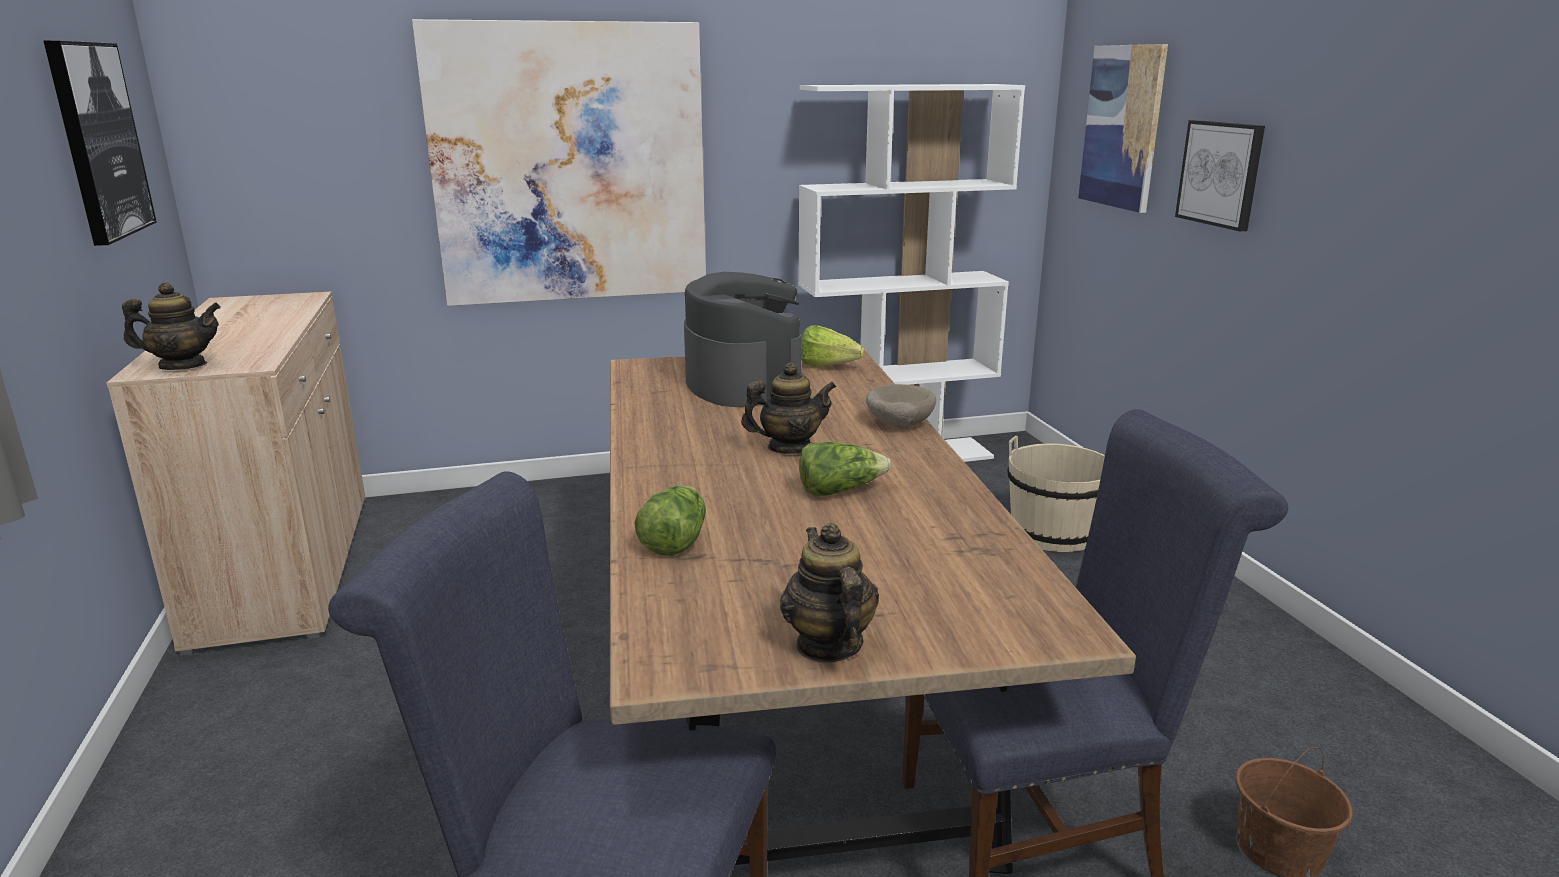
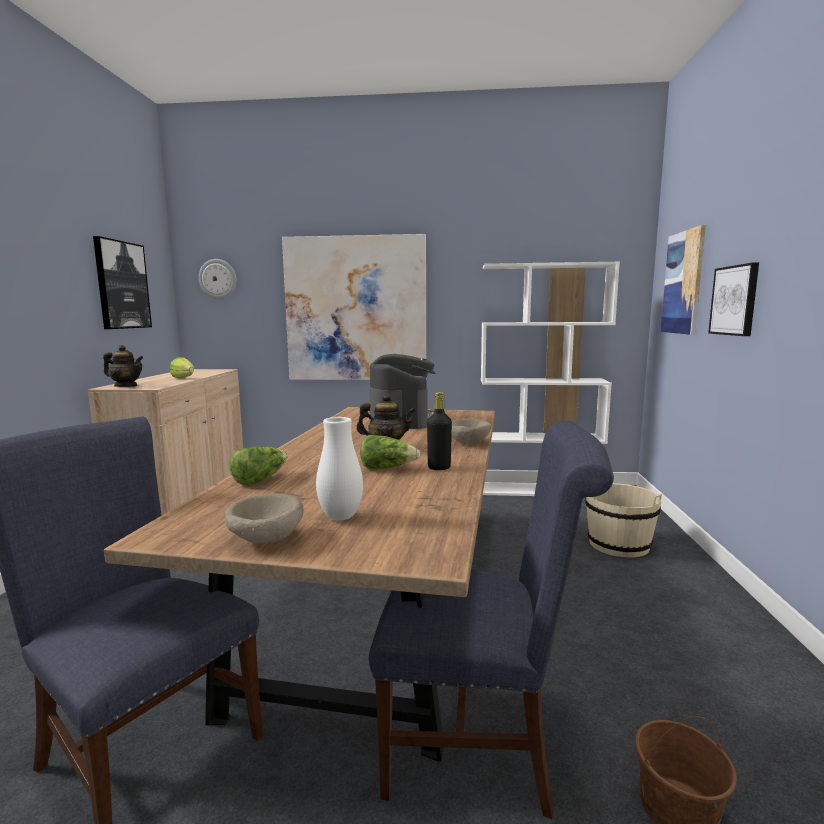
camera: 20 degrees right, 10 degrees down
(267, 104) = (218, 279): none -> wall clock
(828, 645) = (265, 540): teapot -> beige bowl
(832, 367) = (463, 417): lettuce -> lettuce (185, 379)
(881, 589) = (340, 517): none -> white vase
(911, 479) = (439, 467): none -> black bottle

